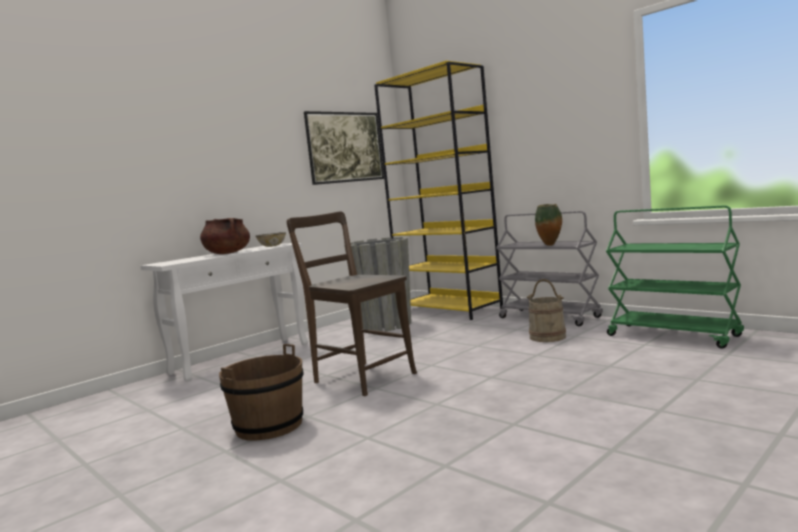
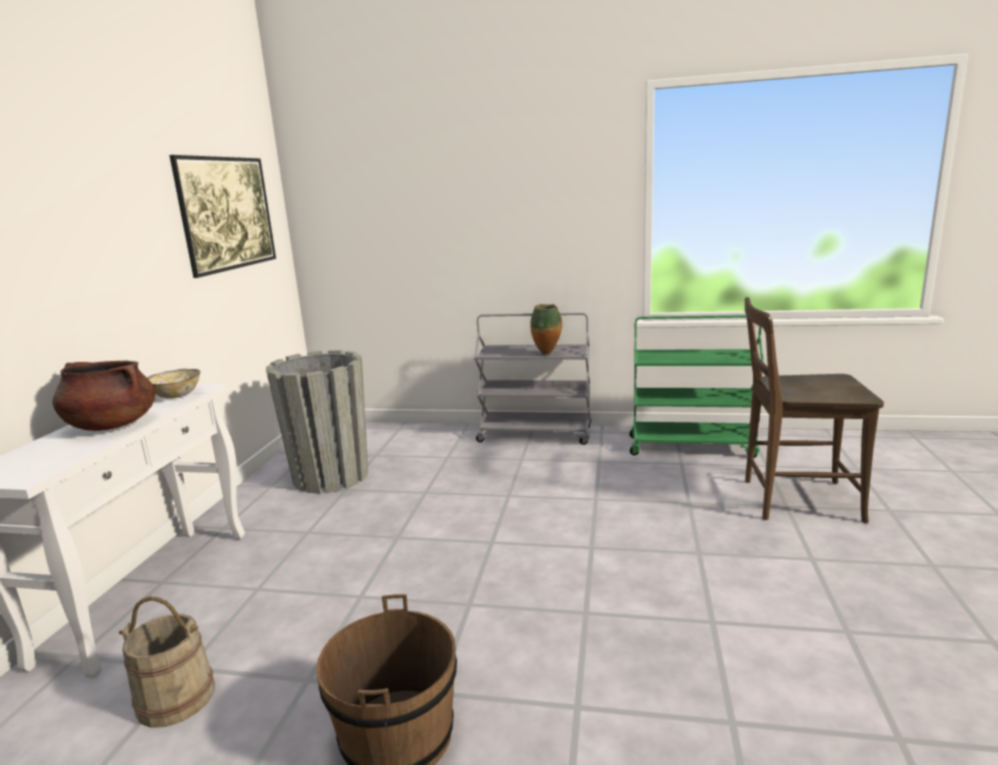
camera: 35 degrees left, 10 degrees up
(361, 377) = (420, 588): brown chair -> brown chair (794, 500)
(450, 310) = (393, 435): yellow bookcase -> none
(547, 337) = (571, 467): beige bucket -> beige bucket (176, 697)

